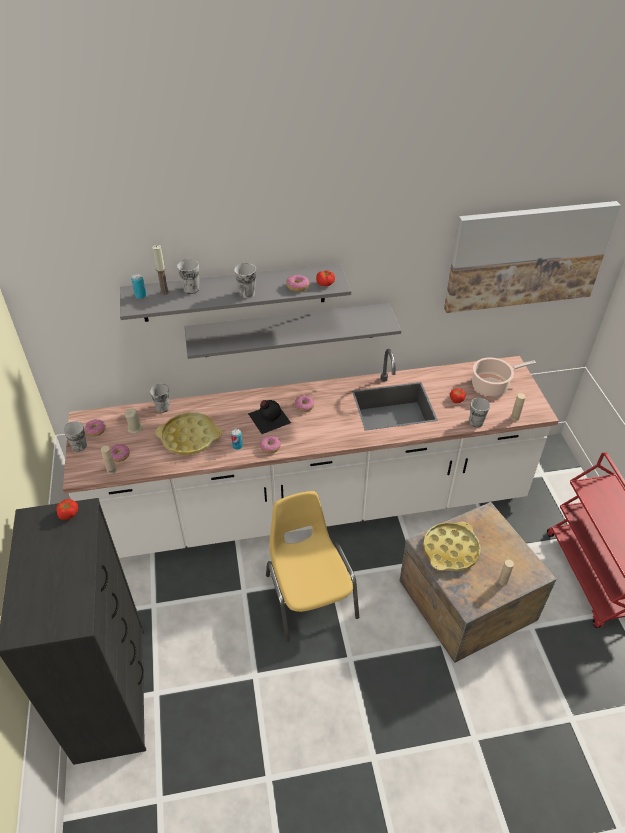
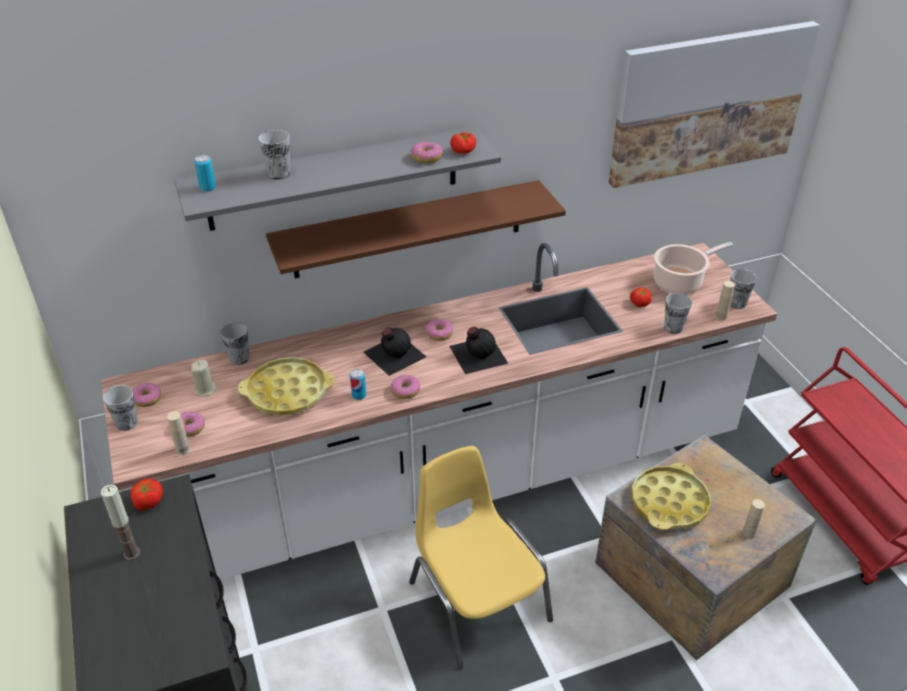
camera: 10 degrees left, 5 degrees down
(164, 292) = (241, 180): candle -> candle (131, 553)
(247, 293) = (359, 172): cup -> cup (737, 303)
(289, 330) = (409, 229): grey shelf -> brown shelf
(327, 425) = (477, 354): none -> black bottle

